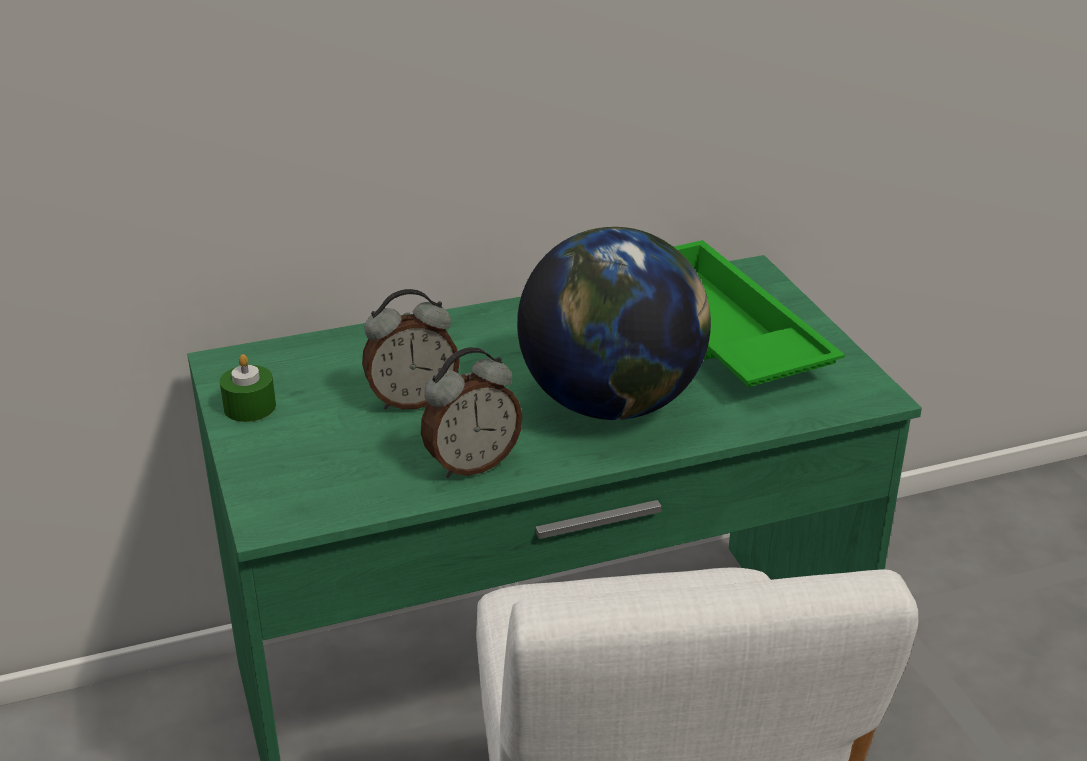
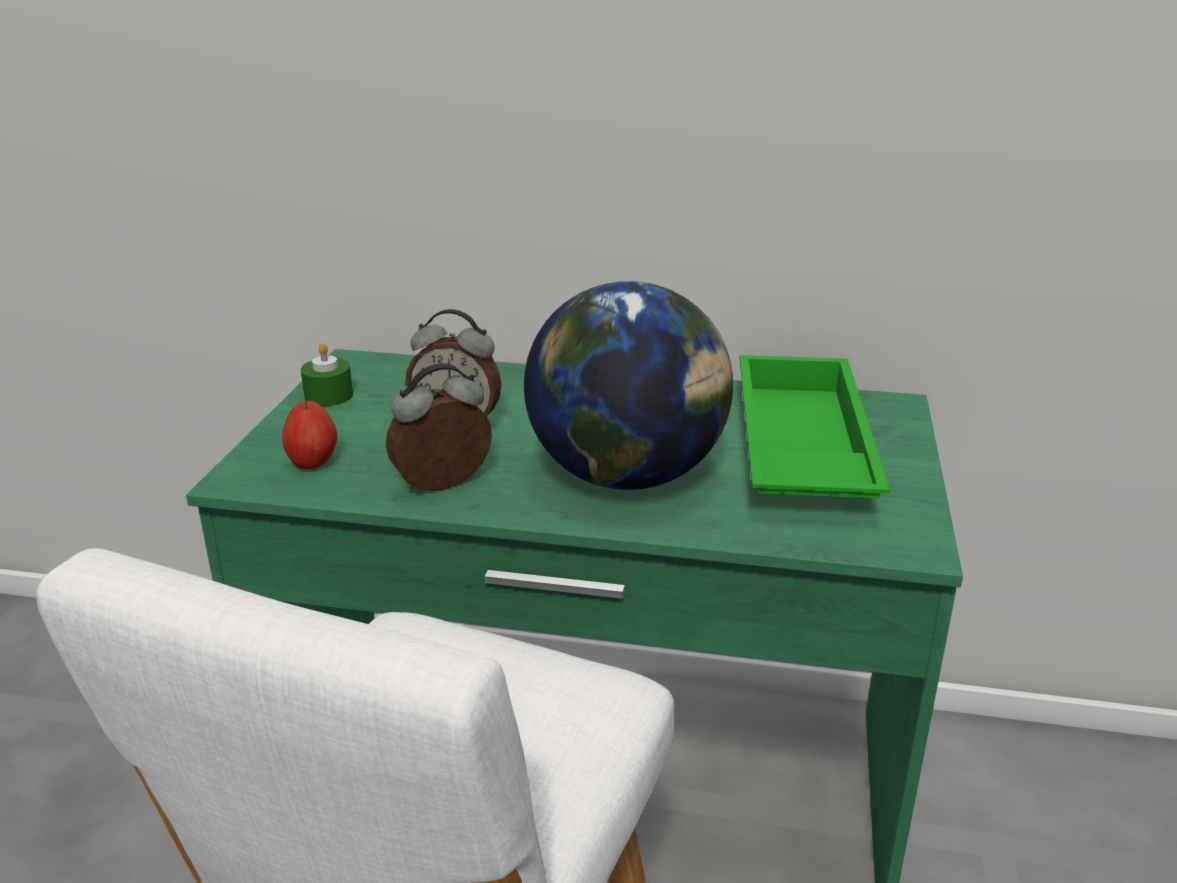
camera: 30 degrees right, 5 degrees down
(323, 480) = (313, 463): none -> apple
(471, 464) = (444, 487): alarm clock -> alarm clock turned 150 degrees clockwise

